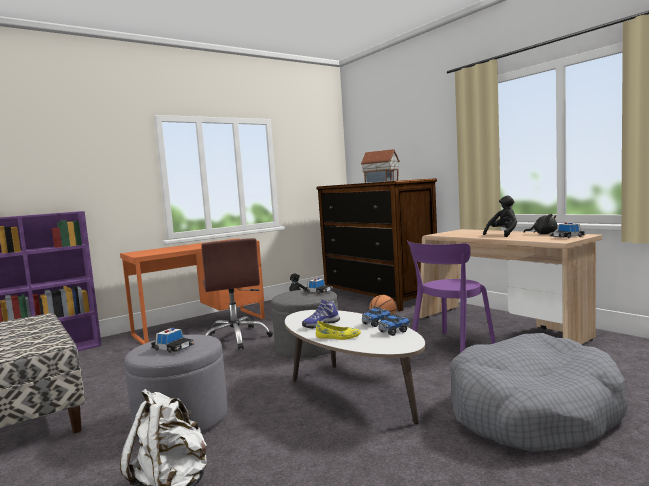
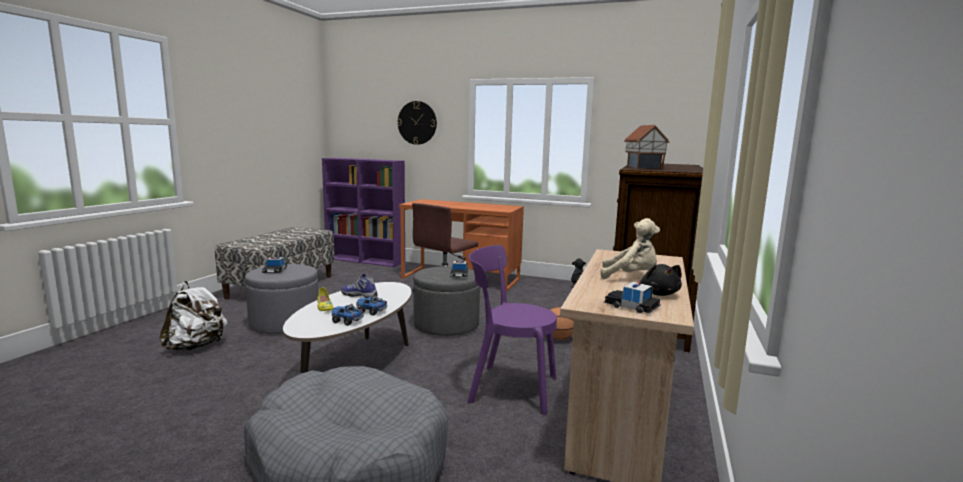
camera: 55 degrees right, 5 degrees up
(91, 164) = (417, 123): none -> wall clock
(503, 234) = (630, 276): black plush toy -> beige plush toy

